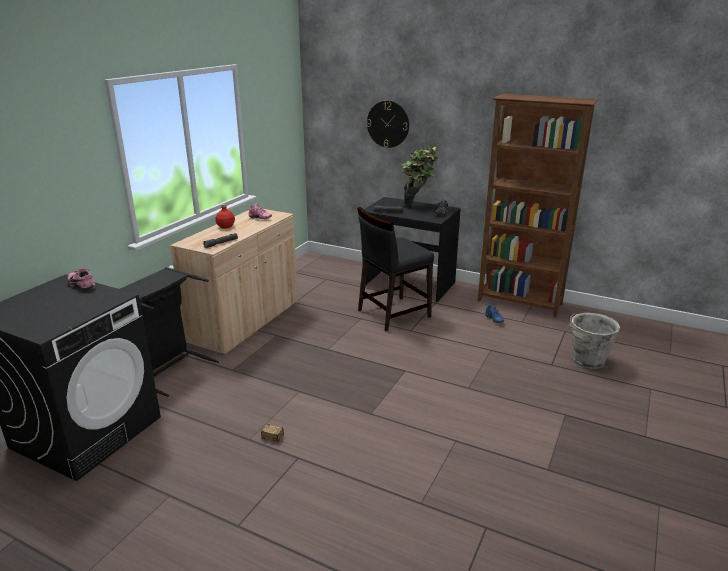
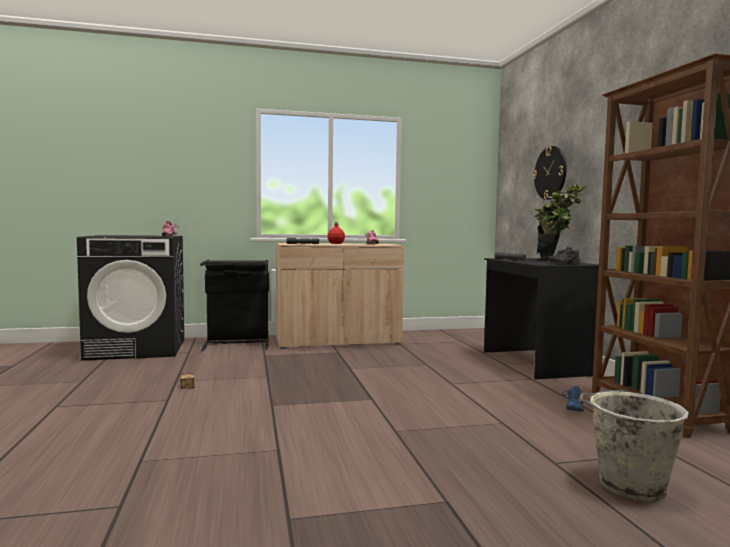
camera: 50 degrees right, 20 degrees down
(393, 313) = (464, 371): black chair -> none

